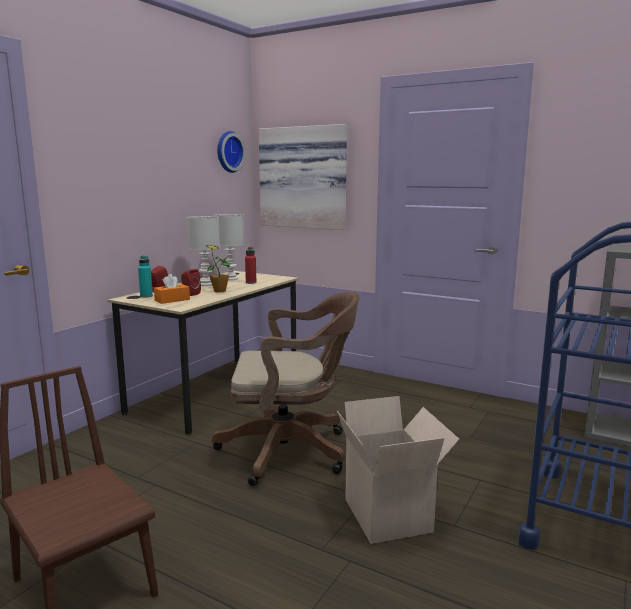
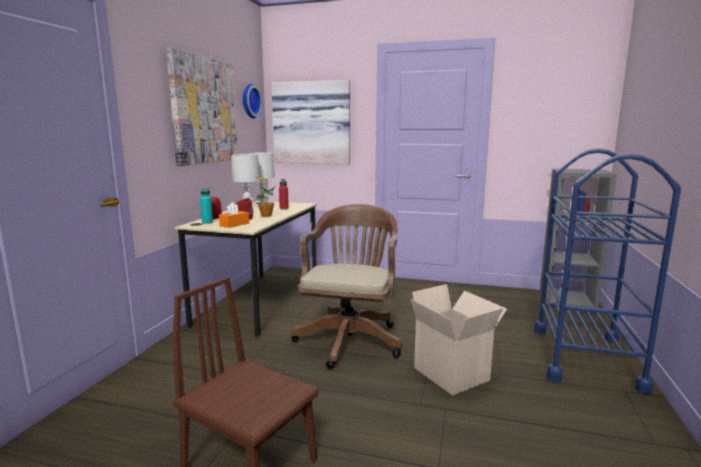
camera: 15 degrees left, 0 degrees up
(157, 165) = (204, 110): none -> picture
(291, 451) = (350, 339): brown office chair -> brown office chair turned 60 degrees counterclockwise

